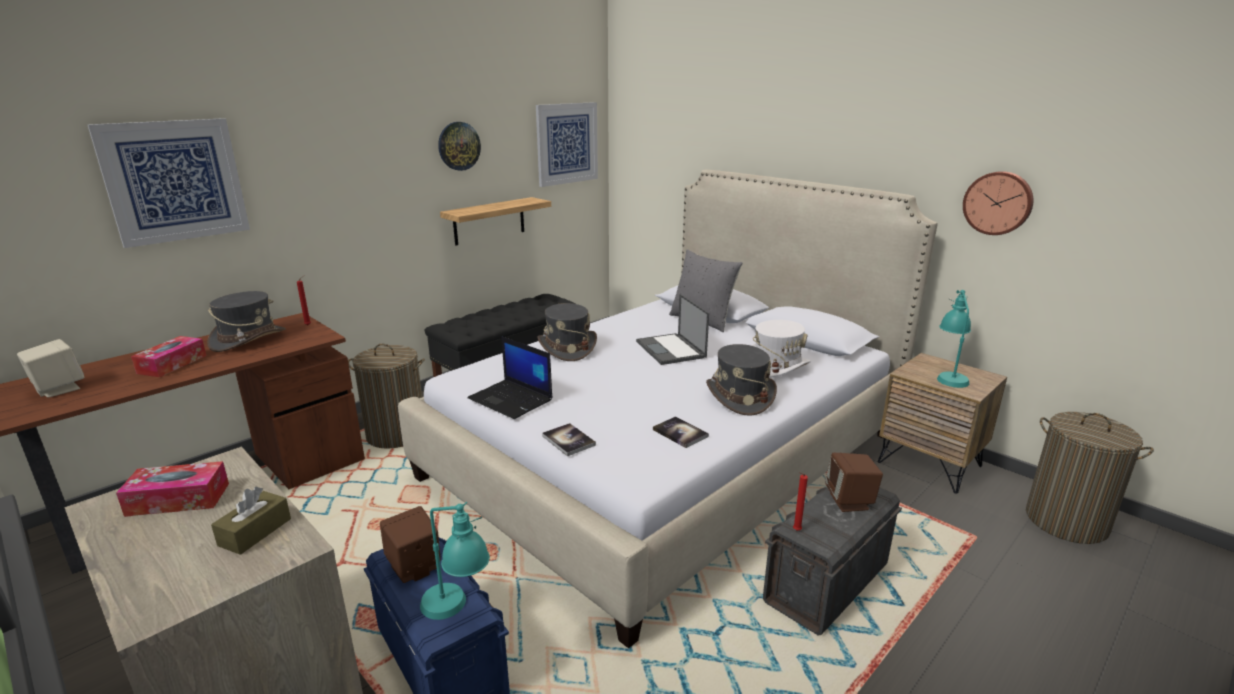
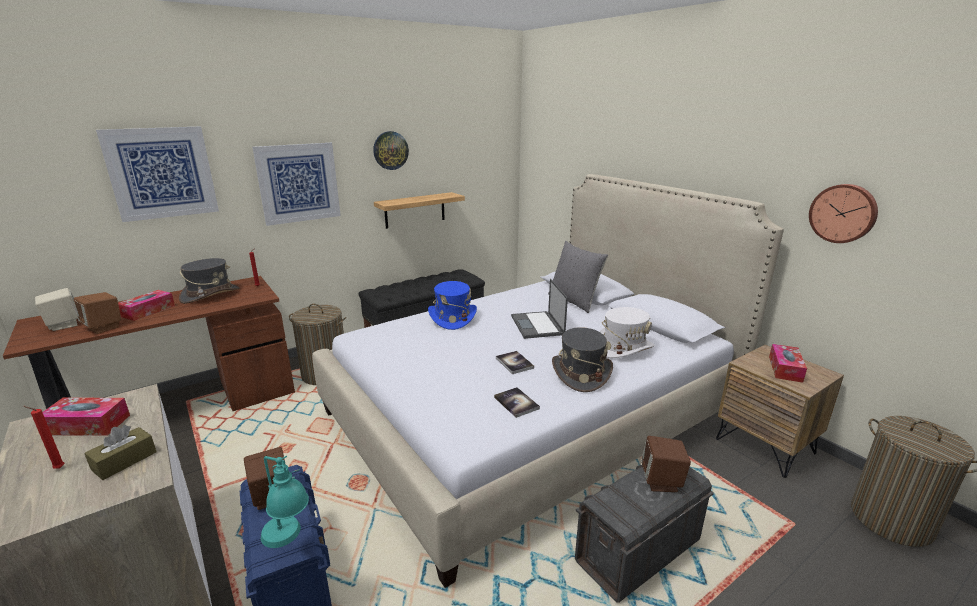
camera: 10 degrees right, 0 degrees up
(121, 388) = (104, 327): none -> brown speaker
(512, 399) = (390, 359): laptop -> none
(567, 143) = (483, 150): picture -> picture (298, 183)
(567, 348) = (452, 318): grey hat -> blue hat
(568, 440) = (420, 400): book -> book (514, 363)
(795, 531) = (602, 504): red candle -> red candle (57, 468)
(948, 375) = (785, 369): turquoise table lamp -> tissue box

